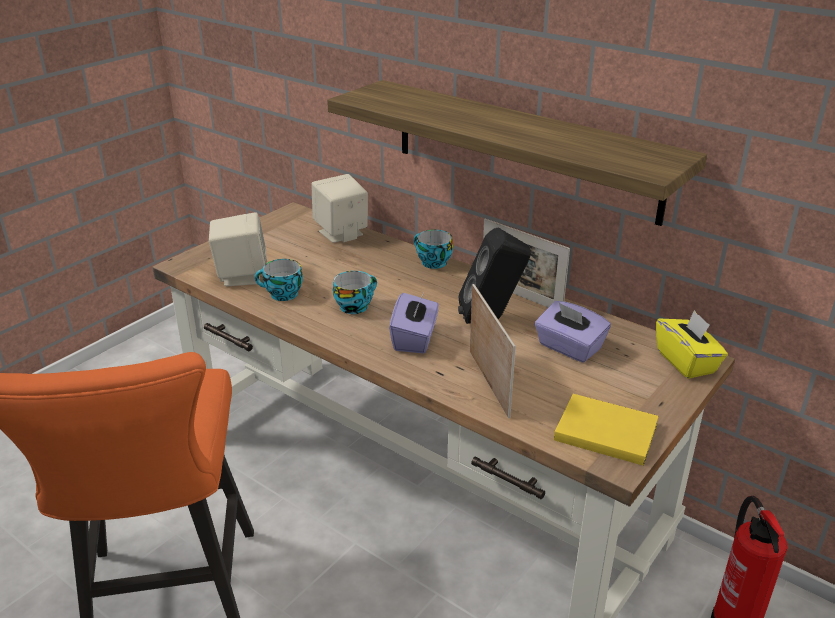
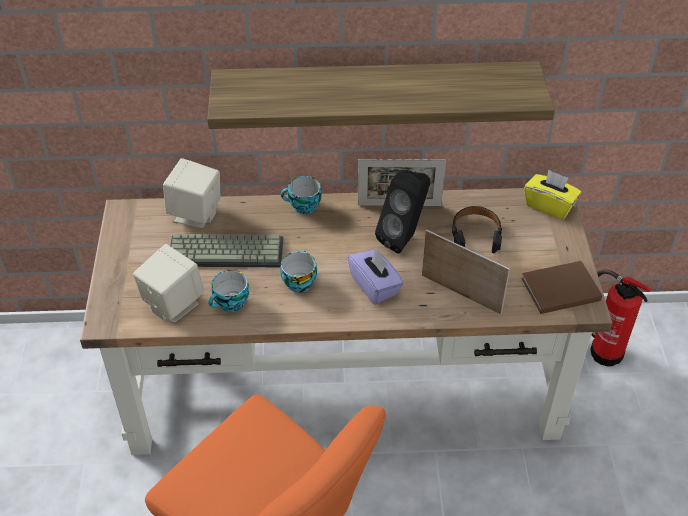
camera: 40 degrees left, 15 degrees up
(330, 263) = (227, 251): none -> keyboard
(569, 348) = (476, 234): purple tissue box -> black headphones
(603, 430) = (558, 289): yellow book -> brown book

